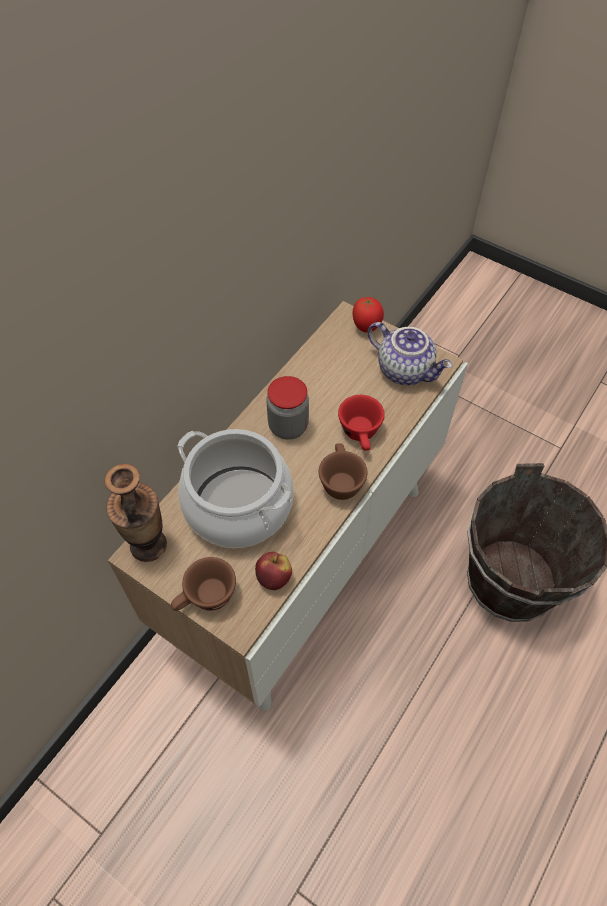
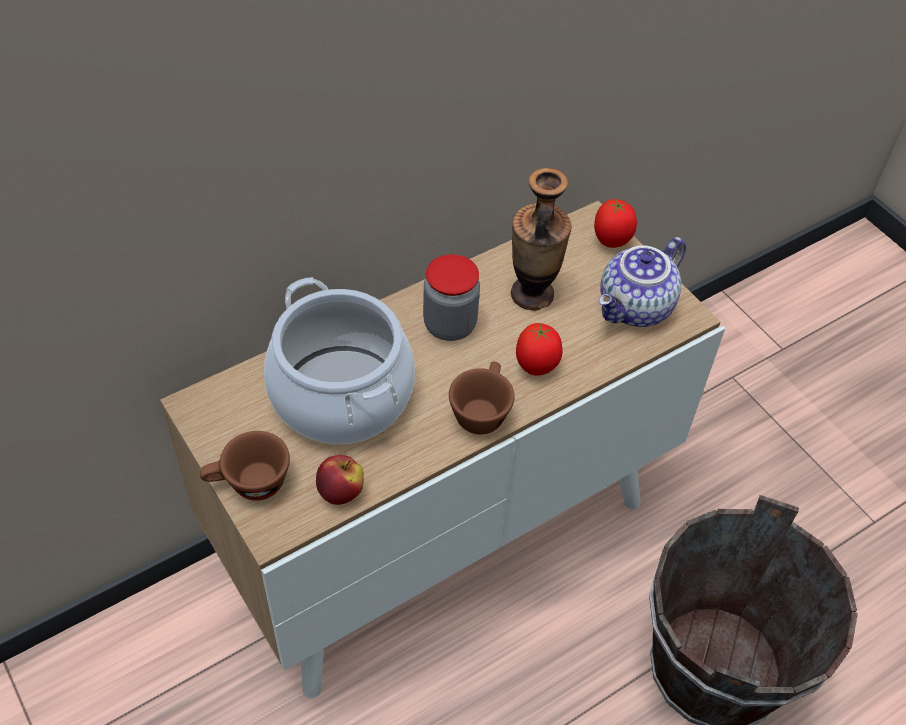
camera: 20 degrees right, 5 degrees down
(148, 545) = (214, 400): vase -> vase (532, 294)
(361, 435) = (536, 366): red cup -> tomato
(406, 370) = (636, 308): teapot -> teapot turned 75 degrees clockwise

